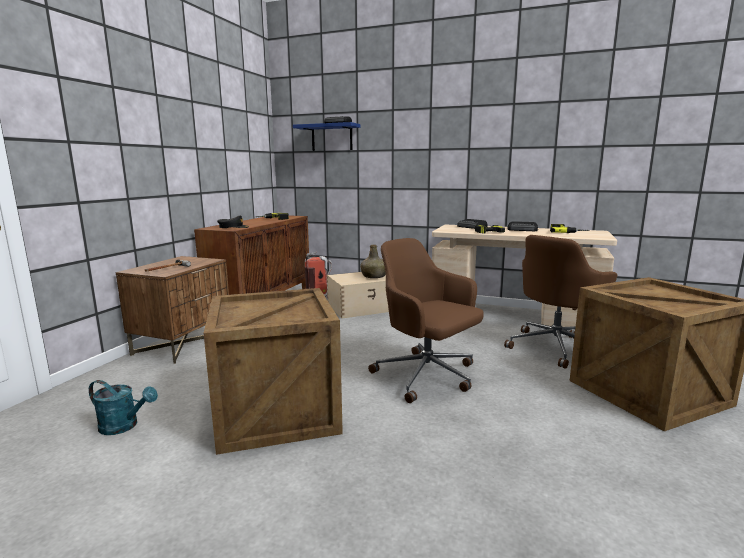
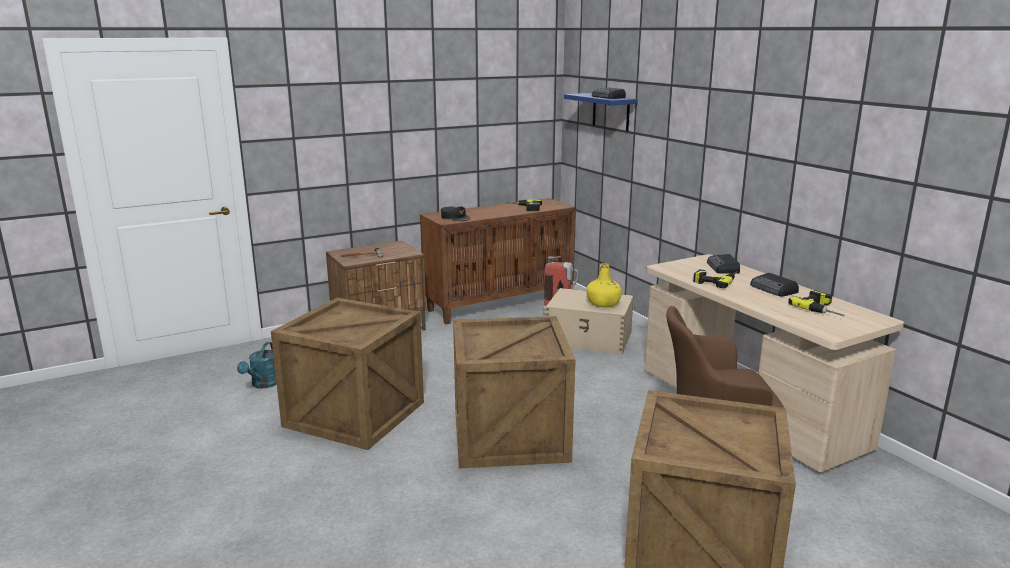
camera: 40 degrees right, 5 degrees up
(124, 426) = (263, 384): turquoise watering can -> turquoise watering can turned 45 degrees clockwise
(374, 276) = (603, 303): green bottle -> yellow bottle
(427, 376) = (511, 435): brown office chair -> crate

